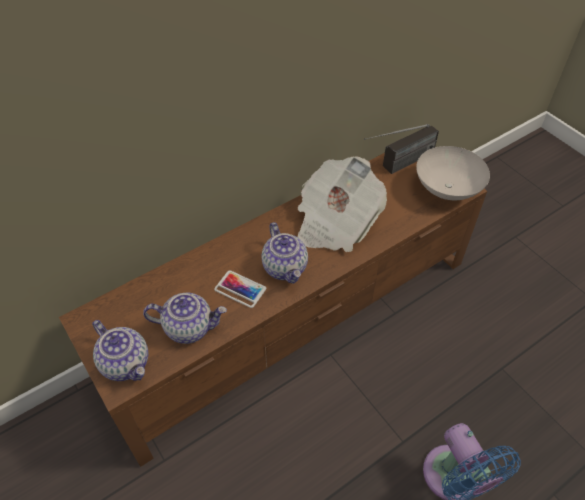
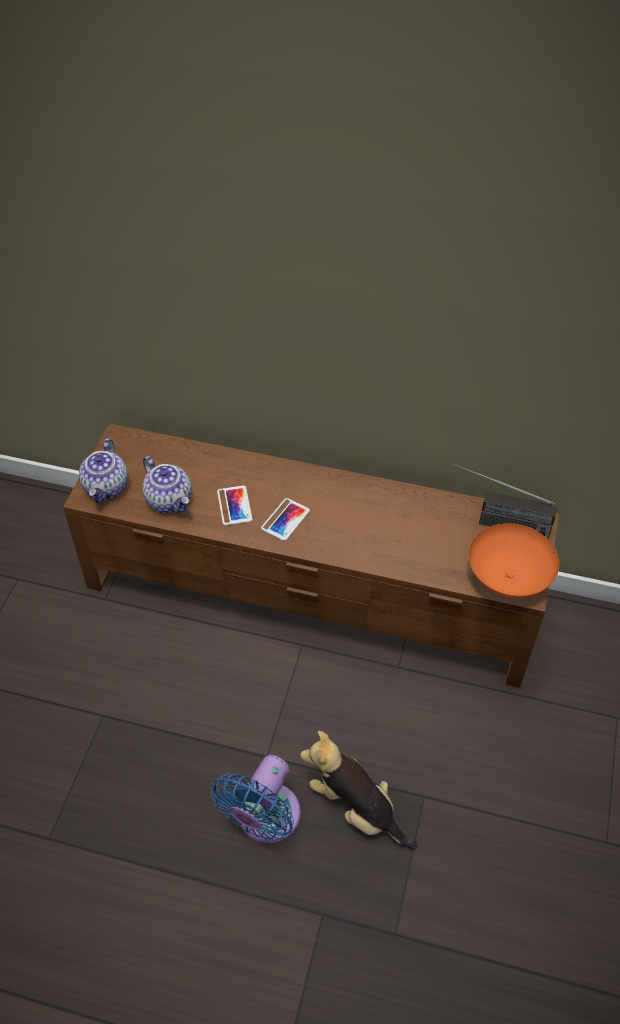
camera: 50 degrees right, 0 degrees up
(285, 268) = (285, 519): teapot -> phone
(335, 222) = (371, 520): newspaper -> none
(448, 189) = (510, 578): white bowl -> orange bowl
(484, 413) = (356, 808): none -> plush toy

